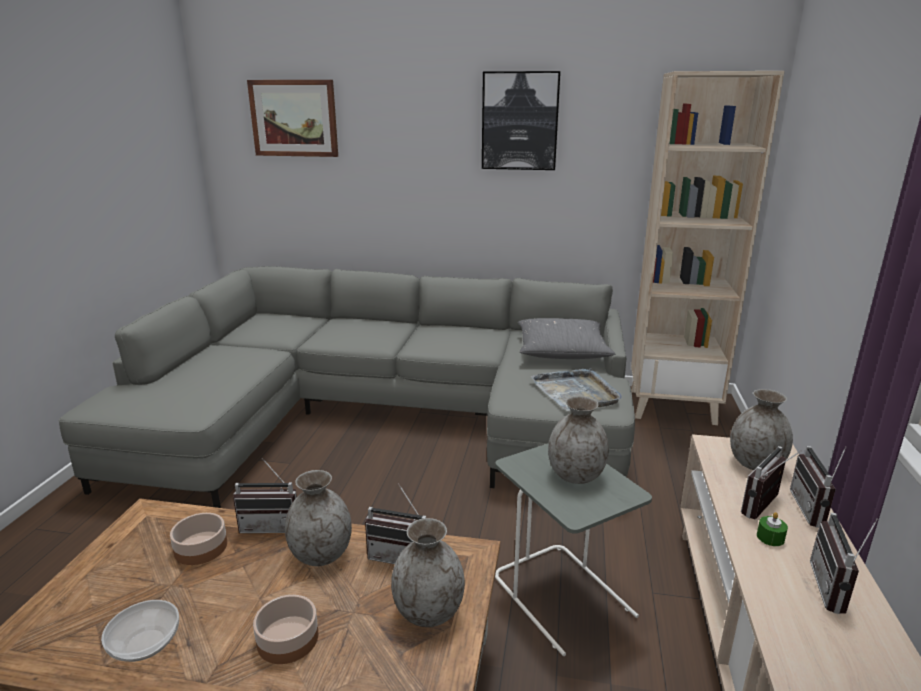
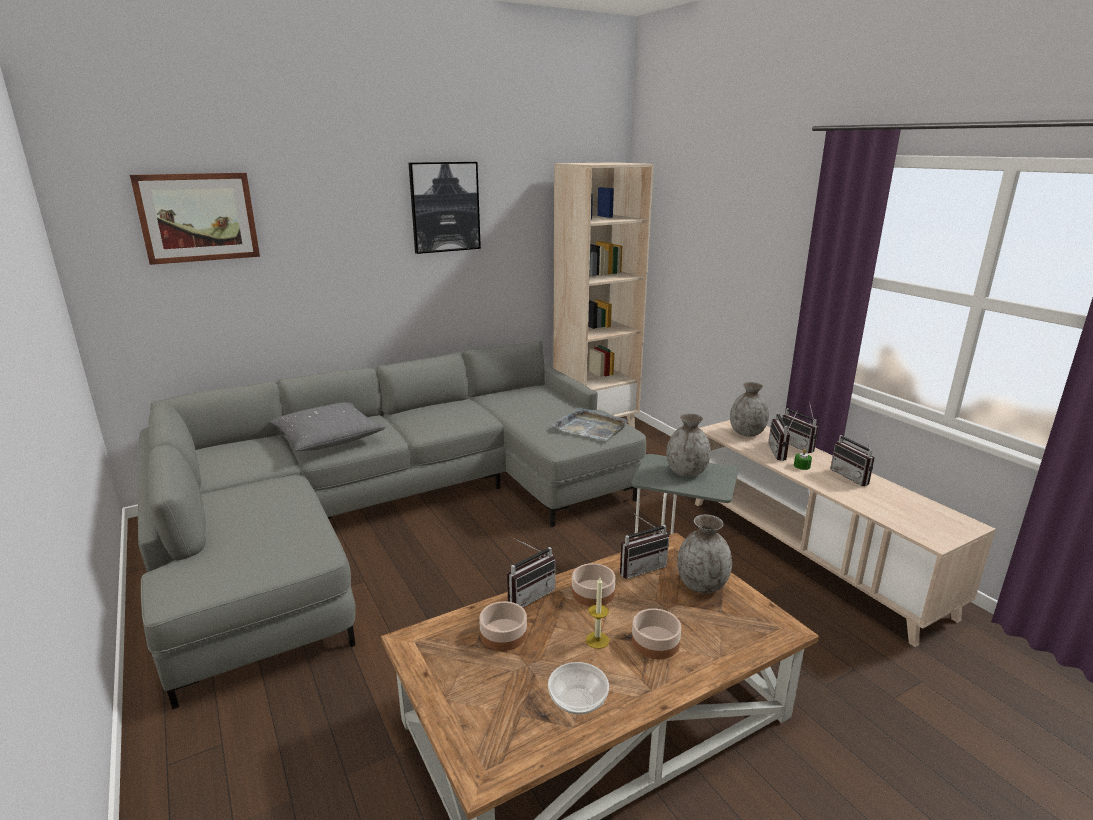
camera: 40 degrees left, 0 degrees up
(249, 601) = (597, 640): none -> candle
(320, 554) = (592, 593): grey vase -> bowl
(562, 351) = (536, 402): grey pillow -> grey pillow (328, 438)

